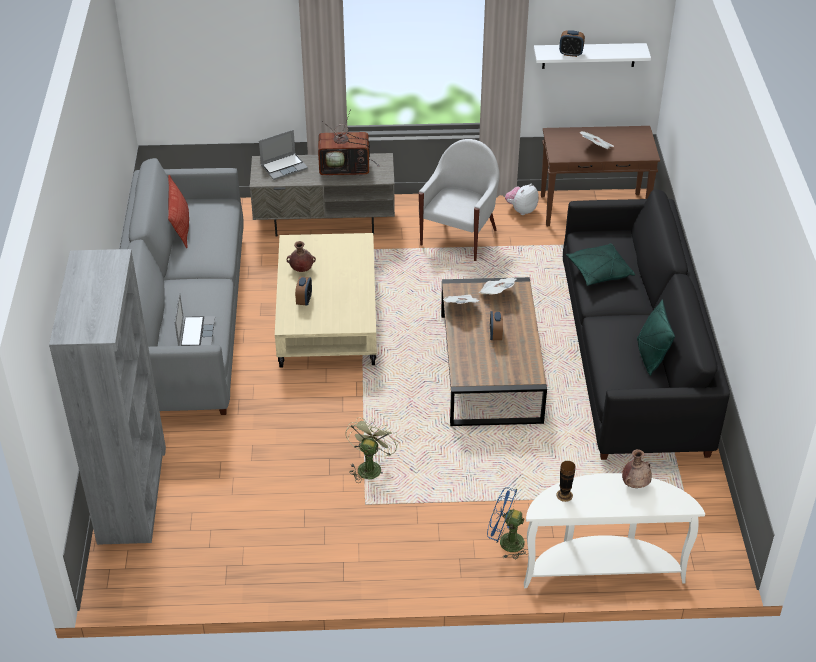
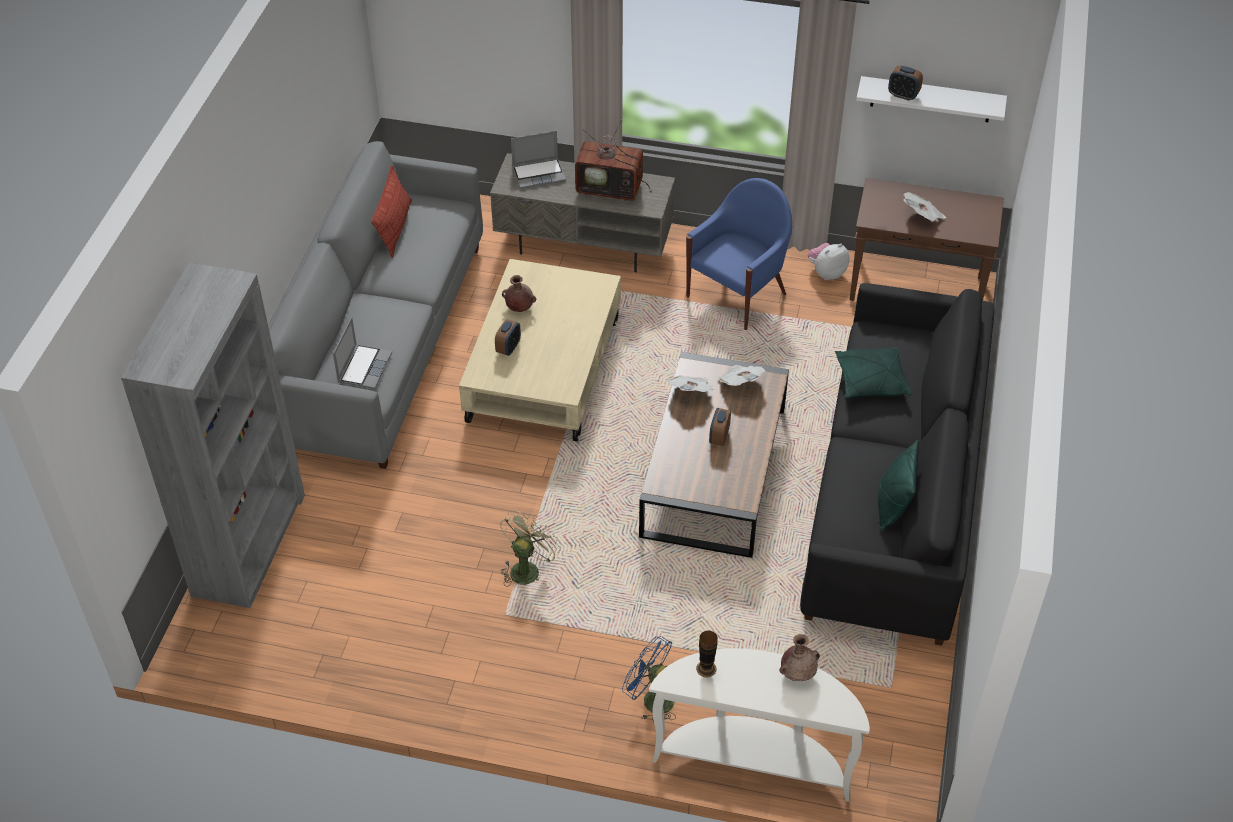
camera: 15 degrees right, 5 degrees up
(459, 236) = (738, 294): white armchair -> blue armchair

